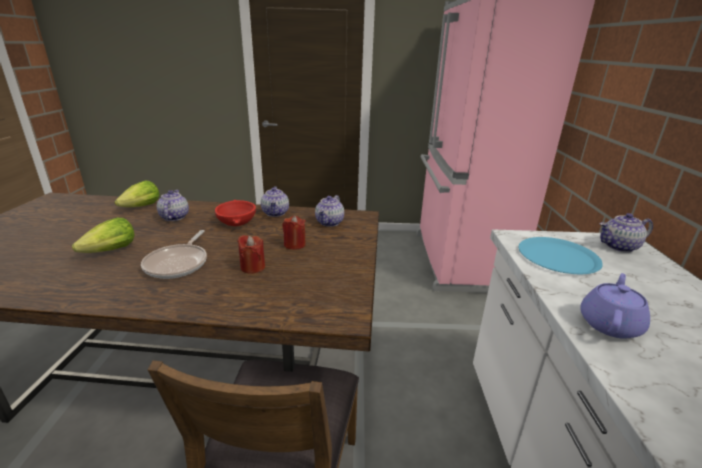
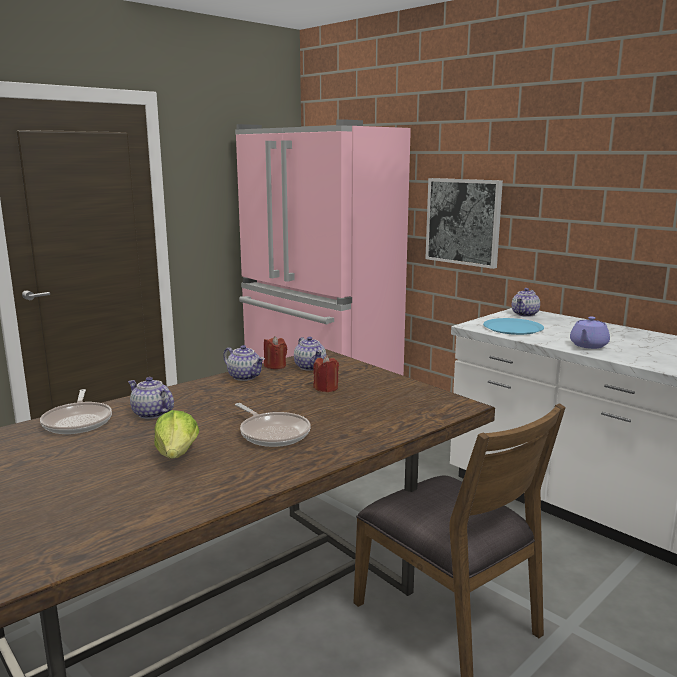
camera: 45 degrees left, 10 degrees down
(142, 207) = (78, 421): lettuce -> frying pan
(237, 221) = (229, 393): red bowl -> none
(252, 267) = (337, 410): red candle -> red candle (275, 366)
(609, 324) = (588, 345): purple teapot -> purple teapot turned 135 degrees counterclockwise
(616, 114) = (463, 221): none -> picture

